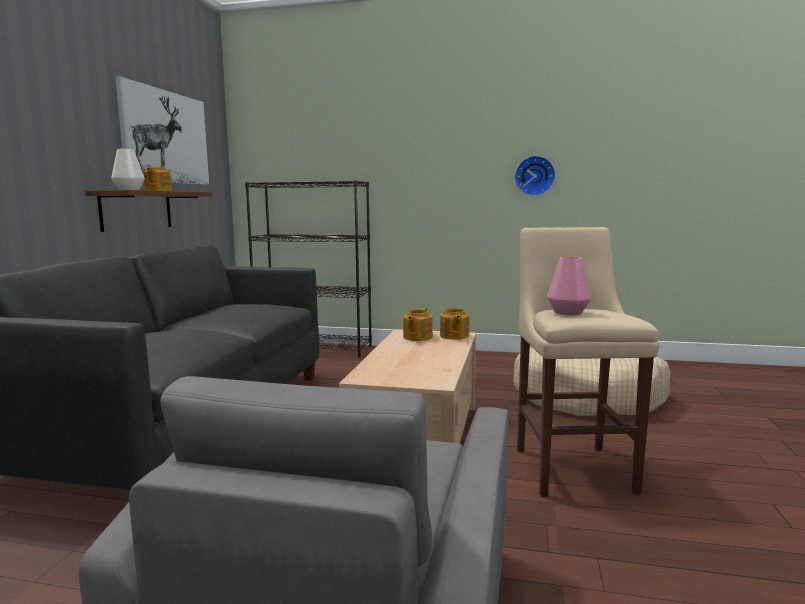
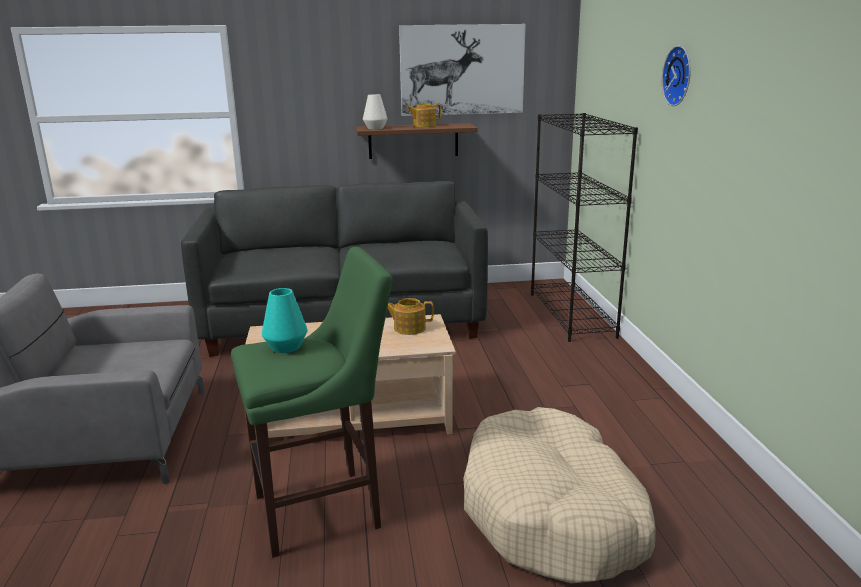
camera: 70 degrees right, 10 degrees up
(454, 336) = (427, 343): teapot -> none
(534, 176) = (775, 157): wall clock -> wall clock (680, 76)
(568, 312) = (286, 347): pink vase -> turquoise vase
(572, 467) = (324, 510): beige stool -> green stool

